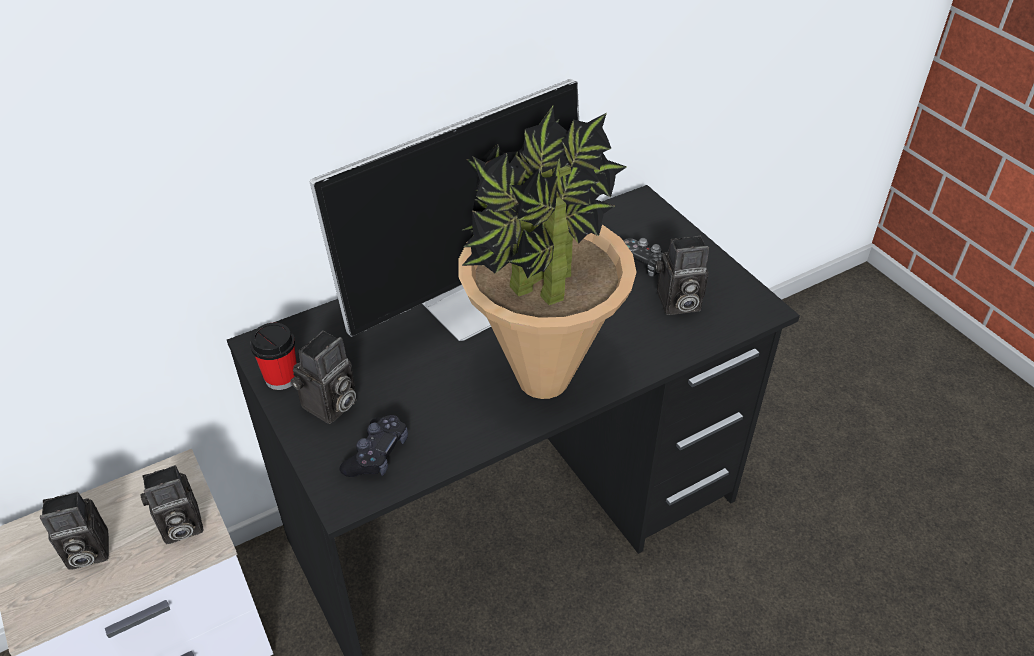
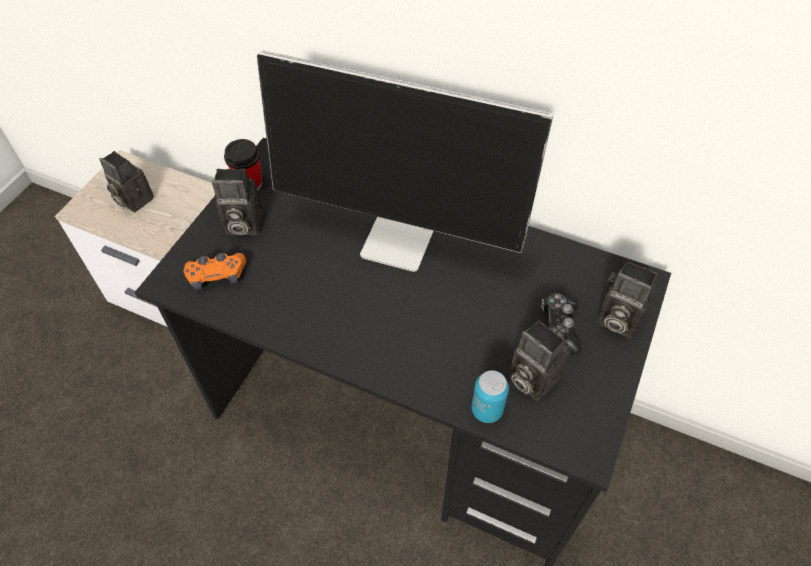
camera: 55 degrees right, 10 degrees up
(179, 527) = (176, 227): camera -> camera (615, 319)
(377, 454) = (217, 276): black game controller -> orange game controller
(542, 381) = (359, 331): potted plant -> none
(686, 342) = (486, 410): none -> can

